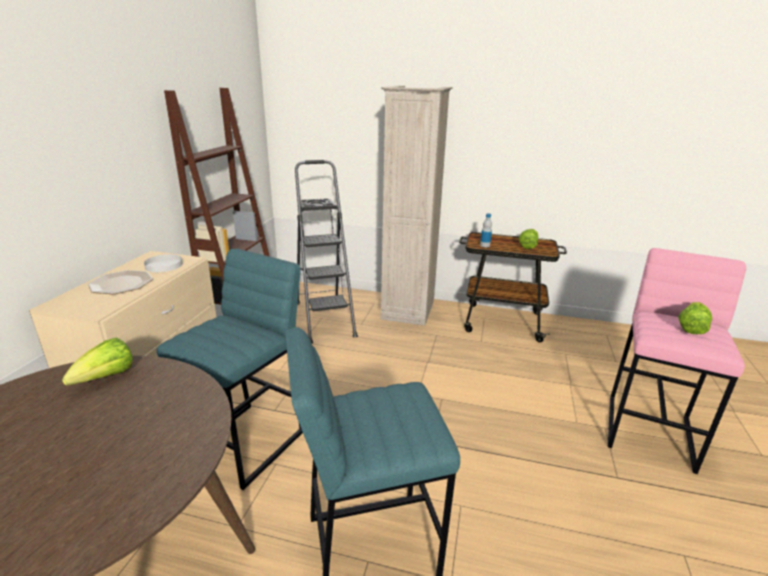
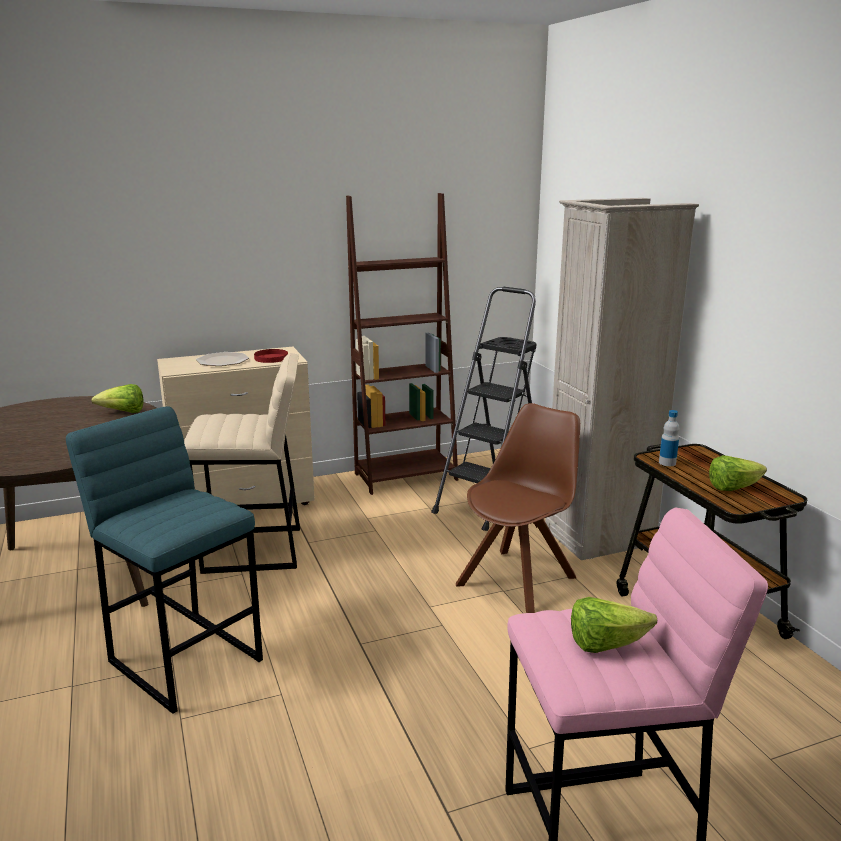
camera: 55 degrees right, 5 degrees down
(164, 265) = (271, 358): white plate -> red plate
(248, 441) = (256, 550): turquoise stool -> beige stool
(422, 352) = (518, 580): none -> brown chair

